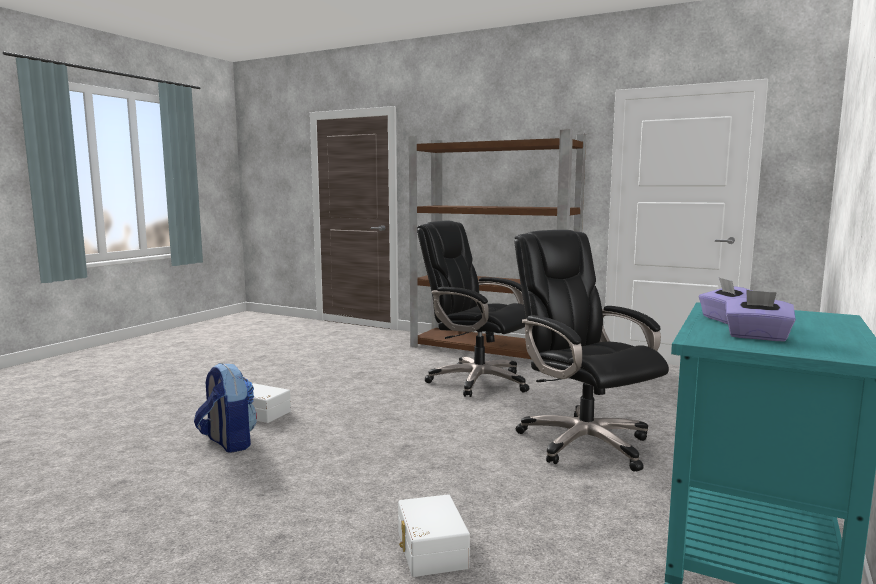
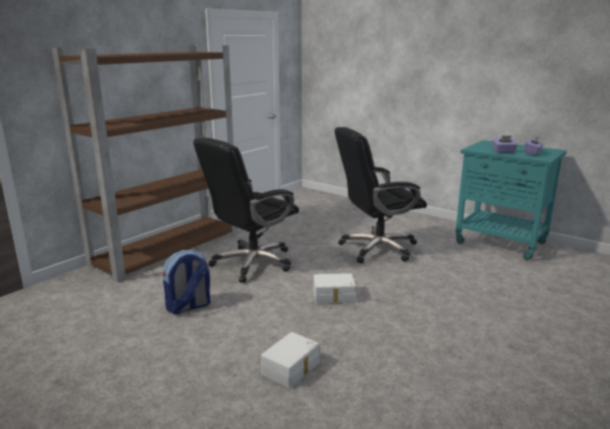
camera: 80 degrees left, 10 degrees up
(228, 442) = (364, 382): backpack -> backpack (188, 307)
(430, 550) = (507, 301): white storage box -> white storage box (334, 297)

